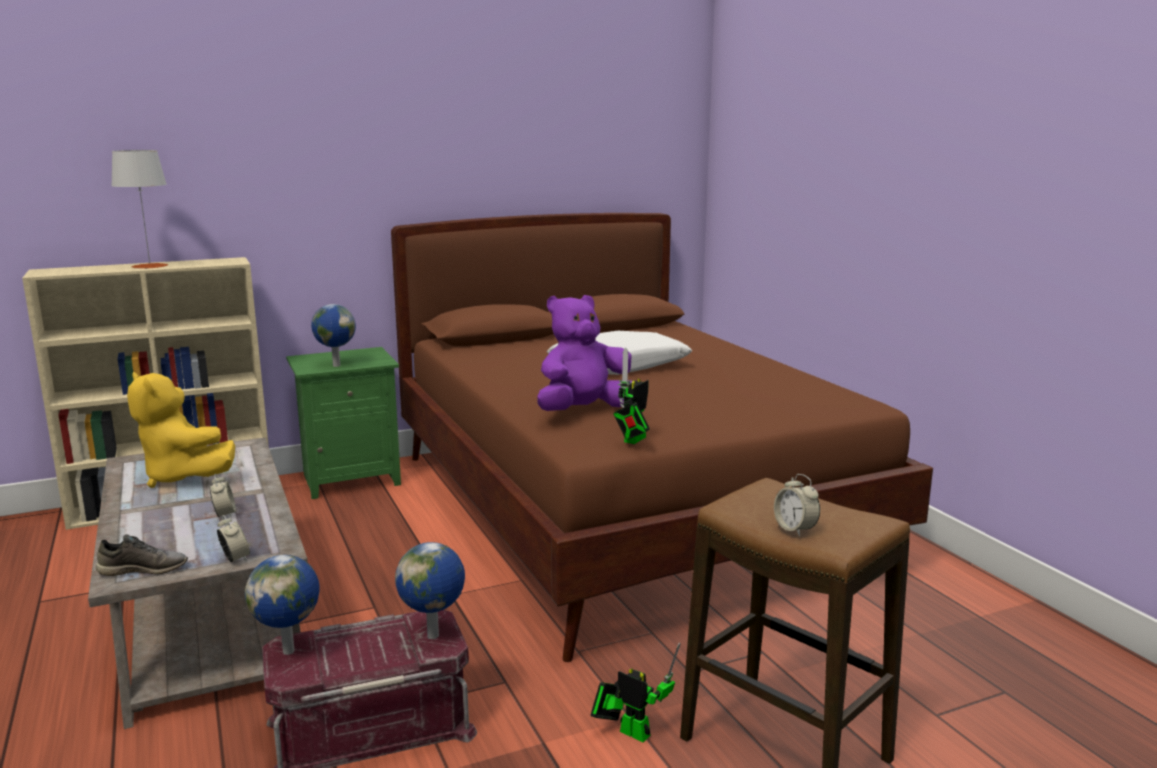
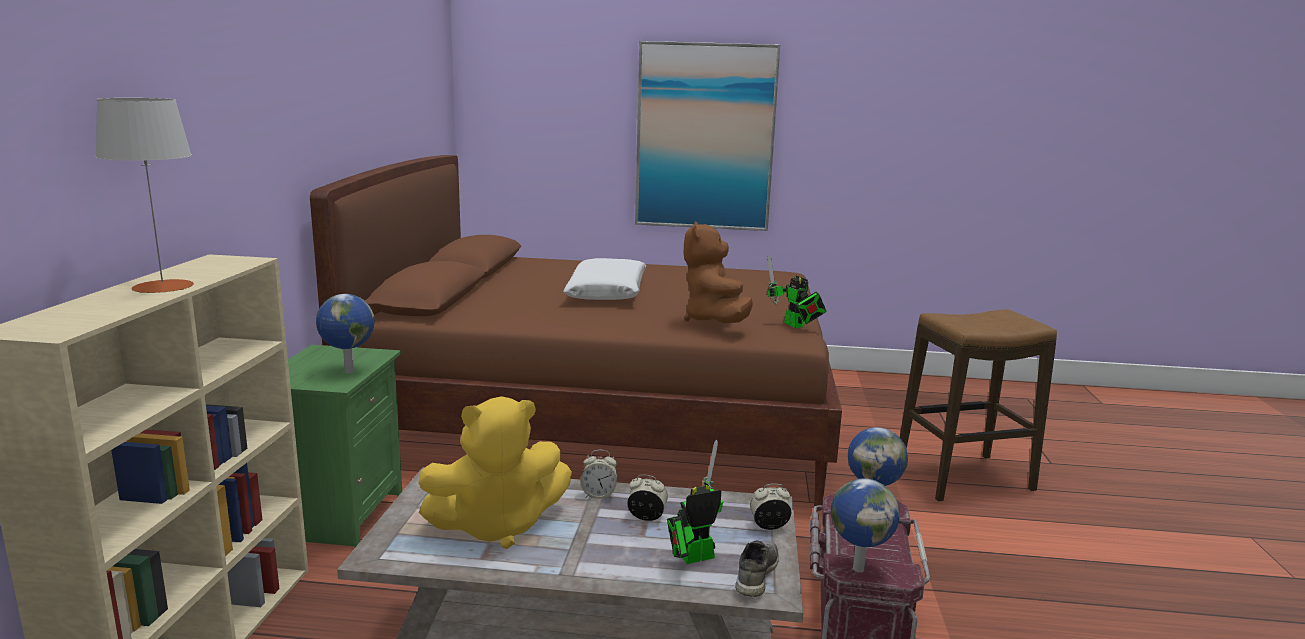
camera: 60 degrees left, 0 degrees up
(583, 411) = (715, 321): purple plush toy -> brown plush toy
(630, 731) = (921, 514): toy robot -> toy robot (692, 558)
(795, 529) = (1006, 326): alarm clock -> alarm clock (599, 495)
(888, 211) = (705, 137): none -> picture

